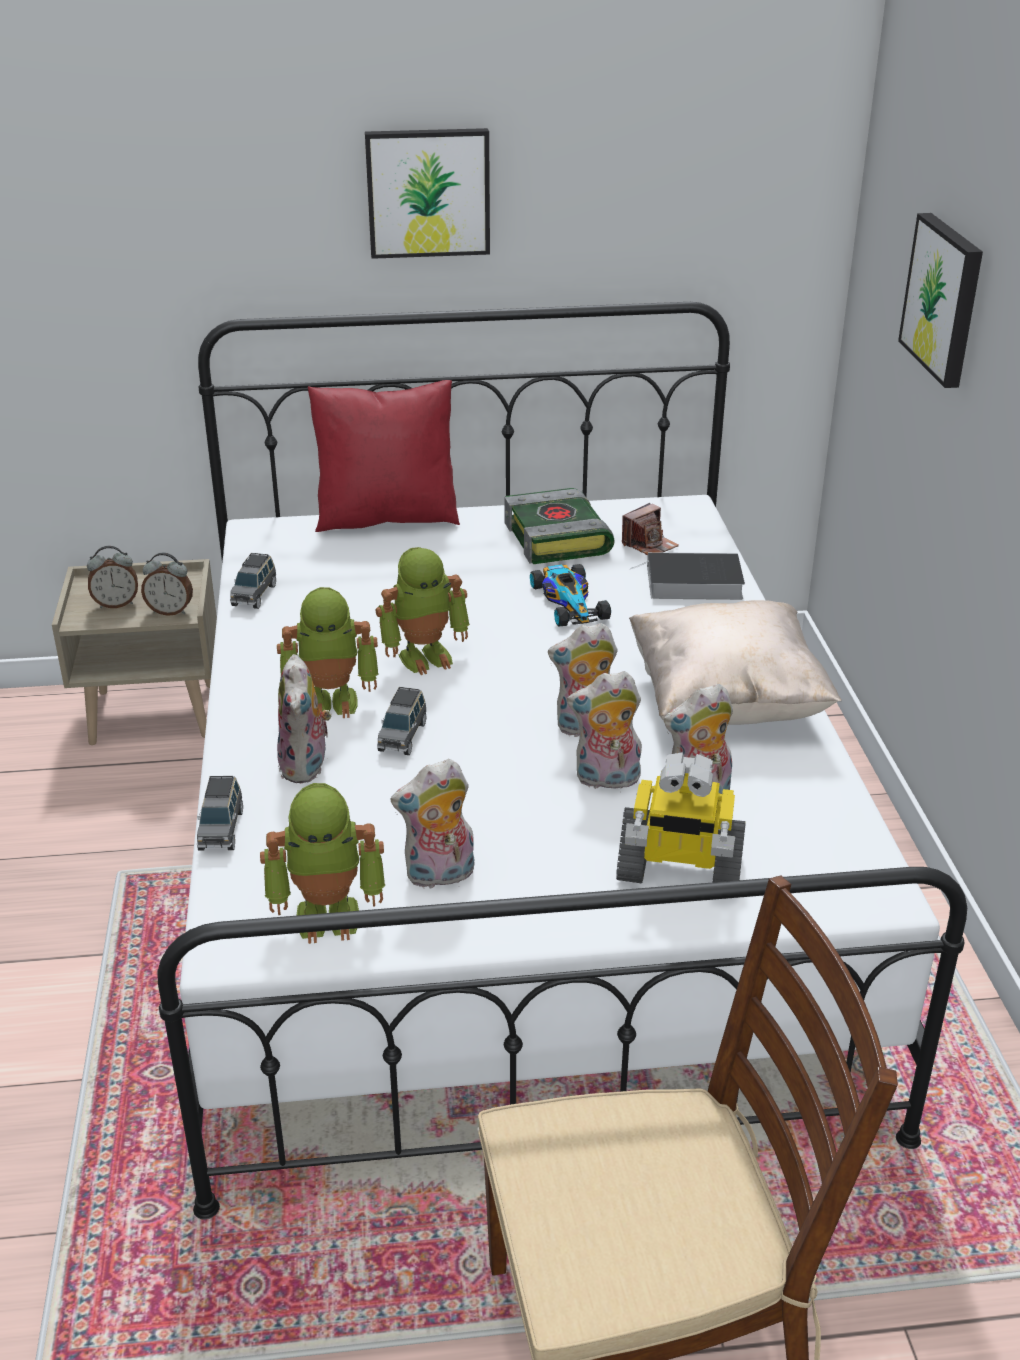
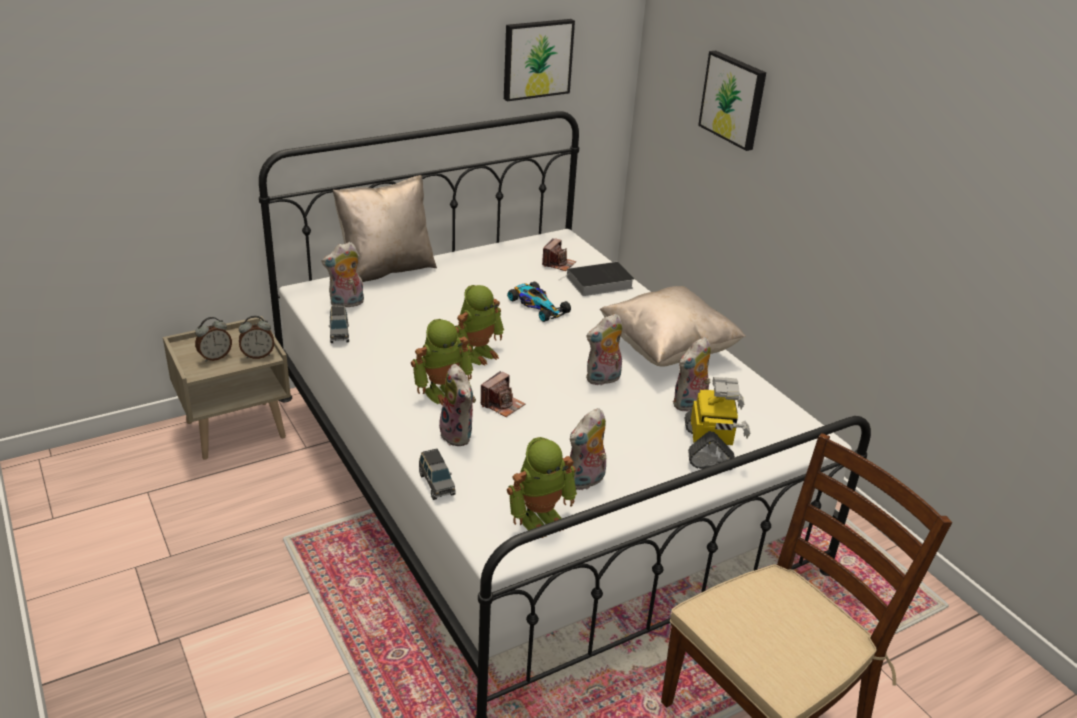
camera: 25 degrees left, 0 degrees up
(387, 517) = (386, 269): red pillow -> beige pillow
(402, 736) = (502, 404): grey toy car -> camera
(428, 192) = (402, 54): picture -> picture (537, 59)
(559, 539) = (503, 268): book -> none
(606, 780) = (636, 406): plush toy -> plush toy (346, 304)
(678, 870) = (710, 448): toy robot -> toy robot turned 75 degrees counterclockwise

